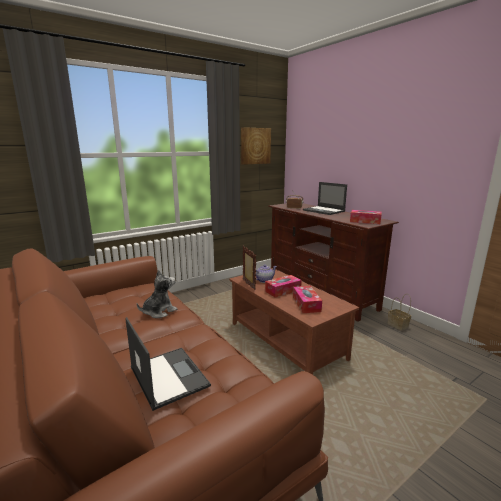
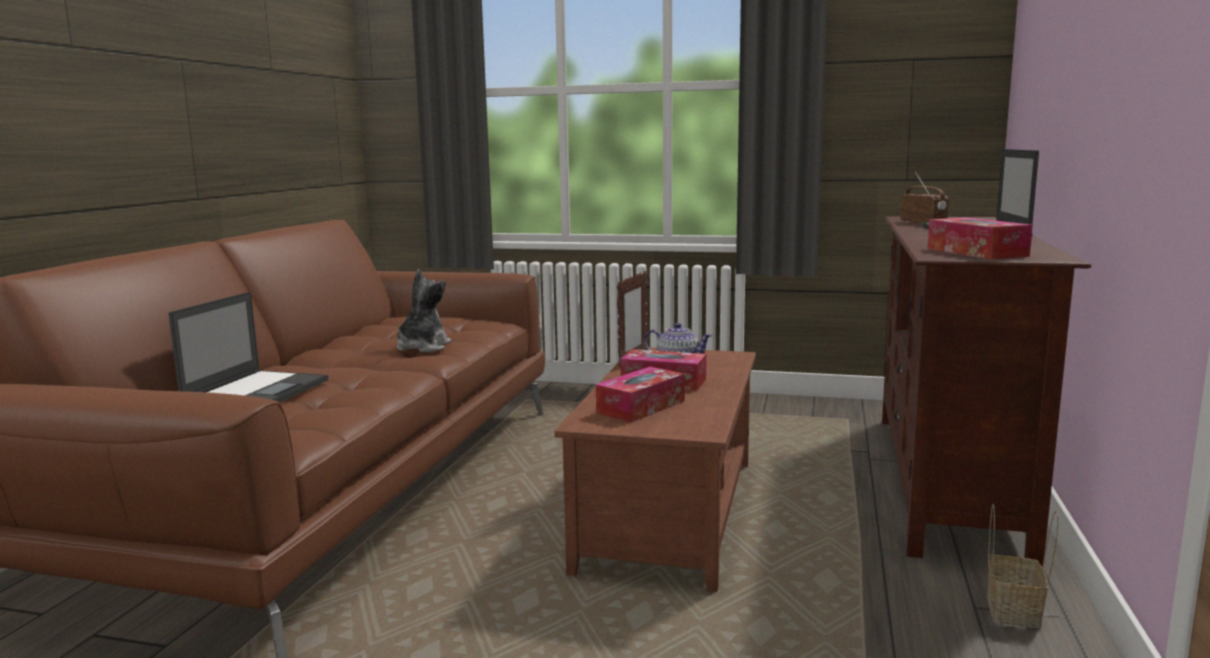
camera: 50 degrees right, 5 degrees down
(159, 311) = (422, 347): plush toy -> plush toy turned 75 degrees counterclockwise
(255, 146) = (895, 62): picture -> none

